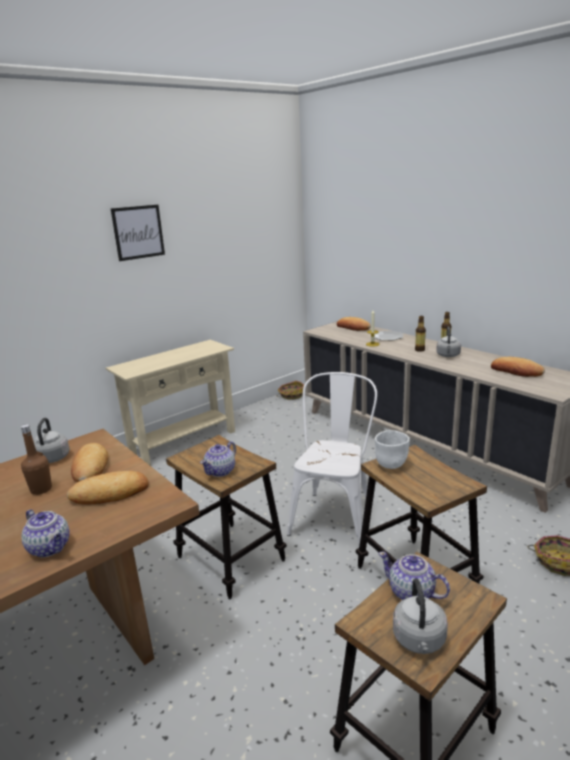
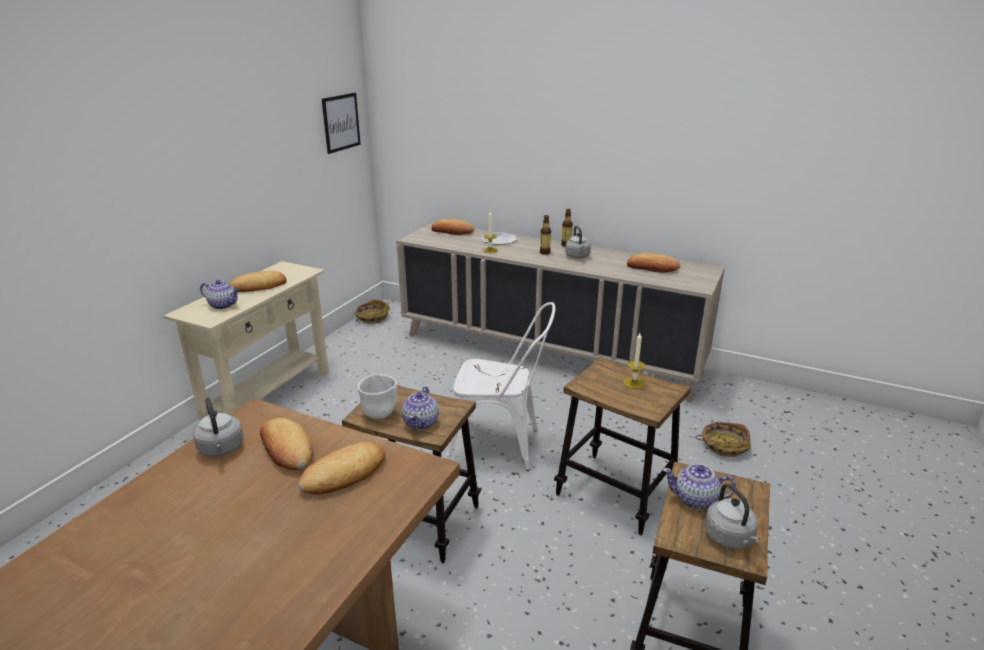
camera: 25 degrees left, 5 degrees up
(41, 489) = (246, 489): brown bottle -> none
(50, 548) = (332, 552): teapot -> teapot (223, 305)
(138, 232) = (188, 126): picture -> picture (341, 122)
(180, 355) = (259, 286): none -> bread
(335, 514) = (502, 445): white chair -> white chair turned 105 degrees clockwise
(391, 464) = (593, 381): white bowl -> white bowl (380, 412)
(431, 472) = (634, 383): none -> candle

